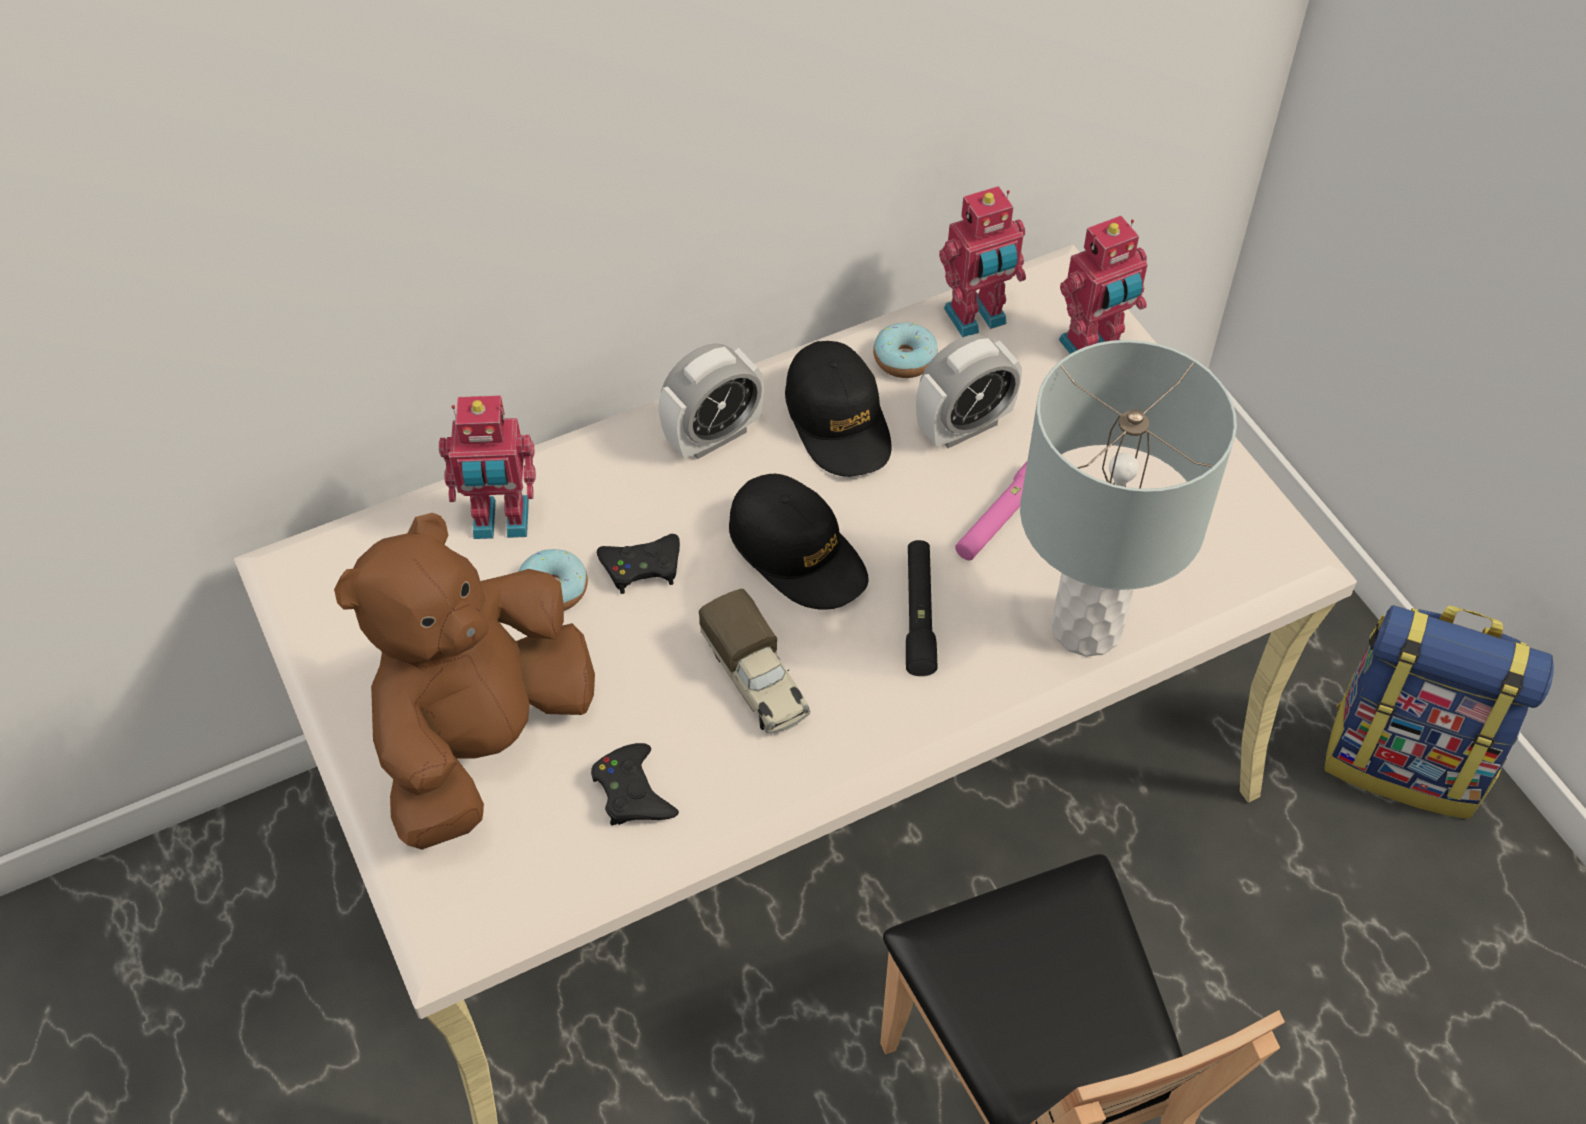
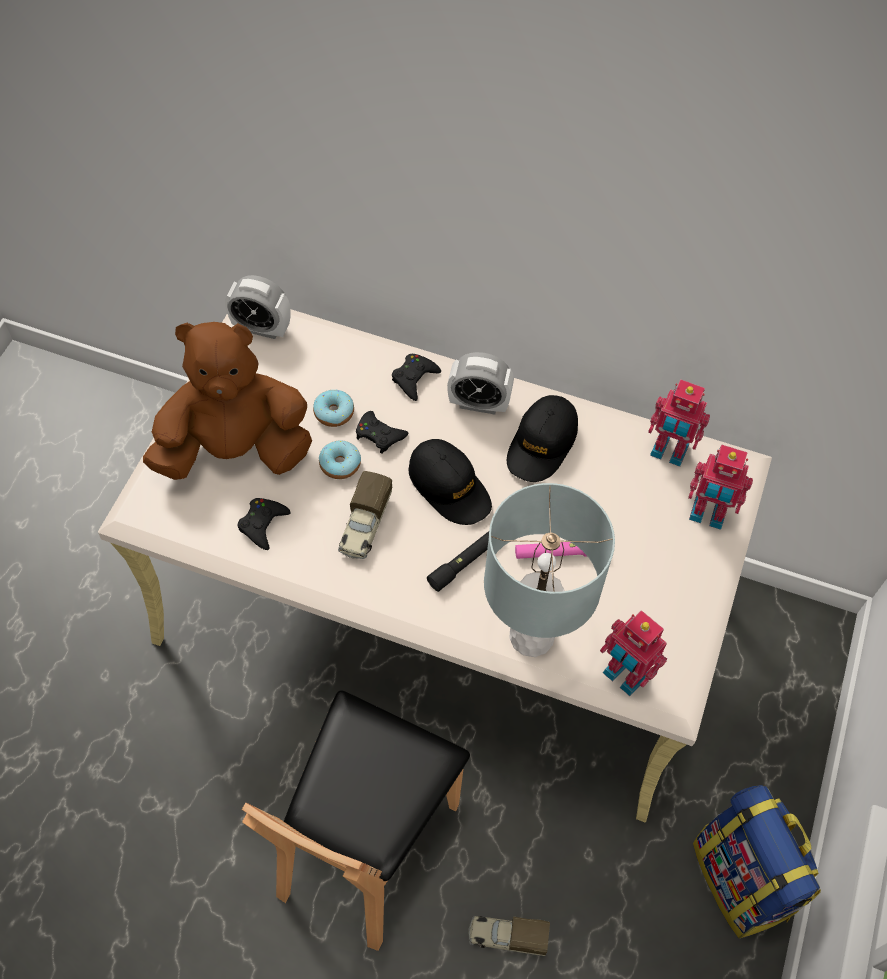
camera: 45 degrees right, 5 degrees up
(501, 523) = (348, 366): toy robot -> toy robot (624, 676)
(602, 470) = (414, 378): none -> black game controller
(798, 552) = (449, 487): black cap -> black cap turned 45 degrees counterclockwise
(904, 359) = (609, 442): donut -> donut (340, 464)
(964, 426) = (595, 497): alarm clock -> alarm clock (261, 328)
(1277, 1057) = (507, 937): none -> toy truck

